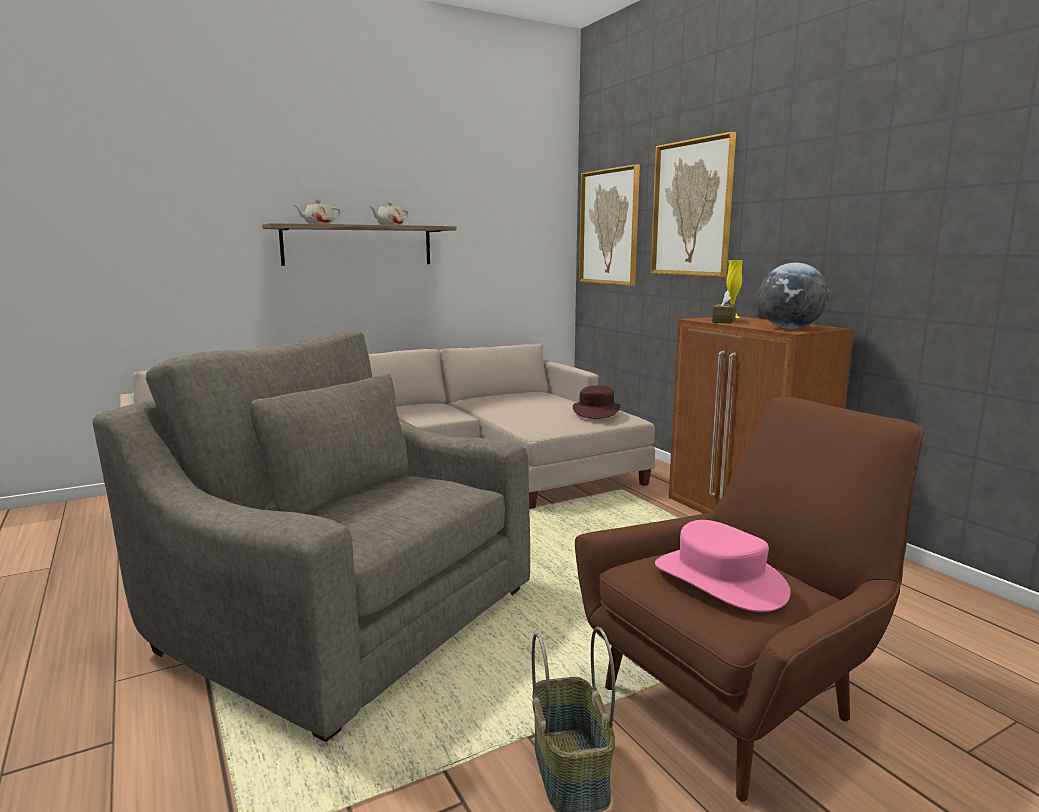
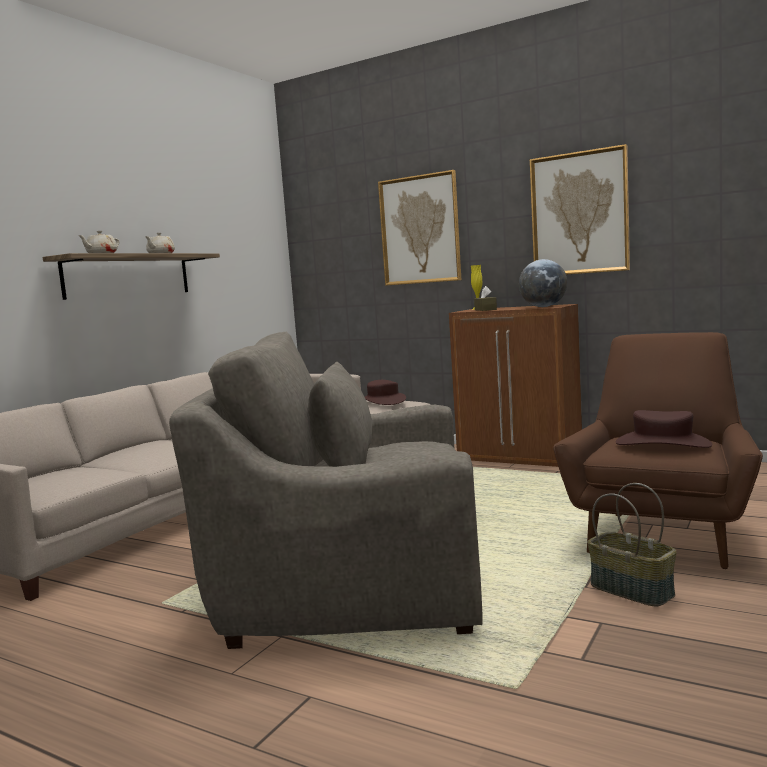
camera: 30 degrees left, 5 degrees down
(609, 227) = (330, 251): picture -> picture (579, 213)
(720, 580) = (662, 443): pink hat -> brown hat

